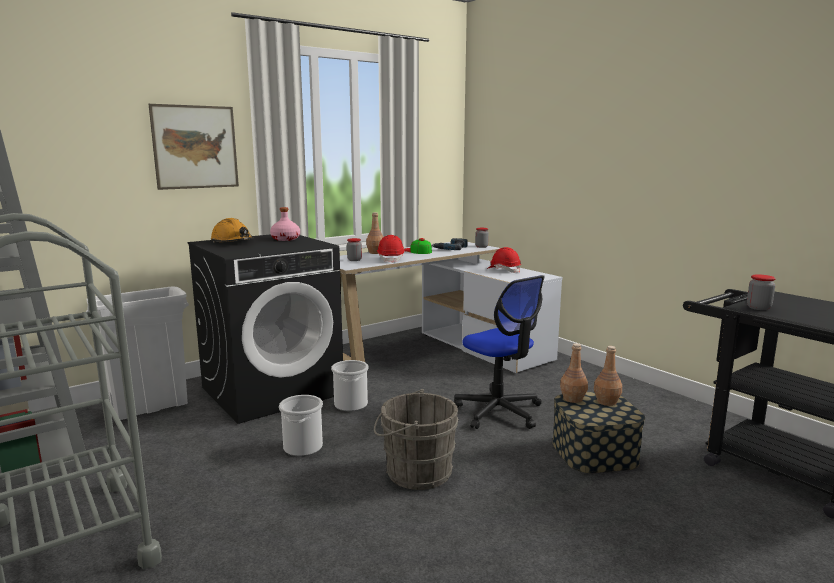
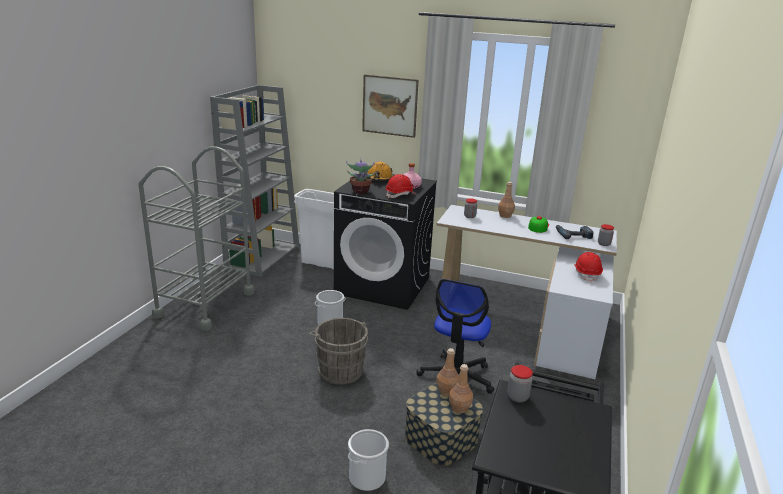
camera: 55 degrees right, 10 degrees up
(255, 252) = (360, 191): none -> potted plant
(351, 405) = (396, 318): bucket -> bucket (367, 478)
(391, 259) = (493, 226): red hard hat -> red hard hat (400, 195)

